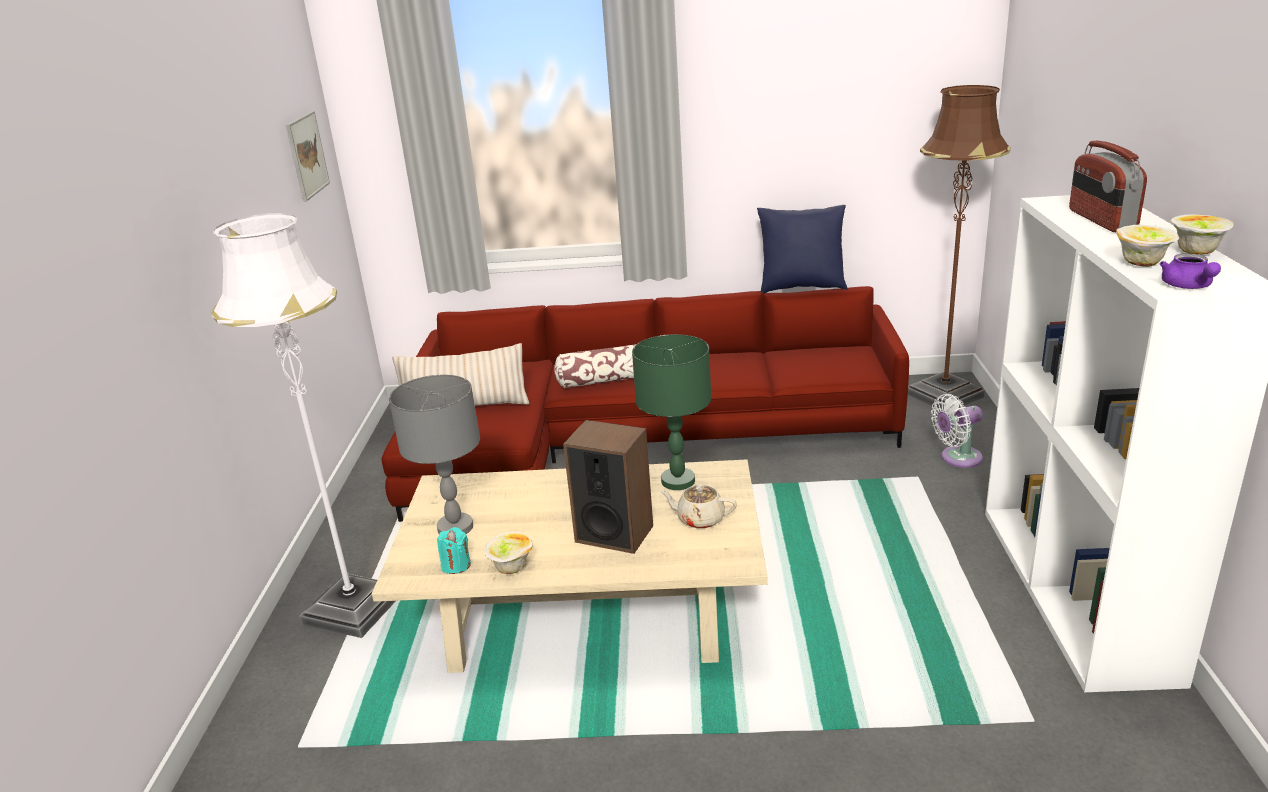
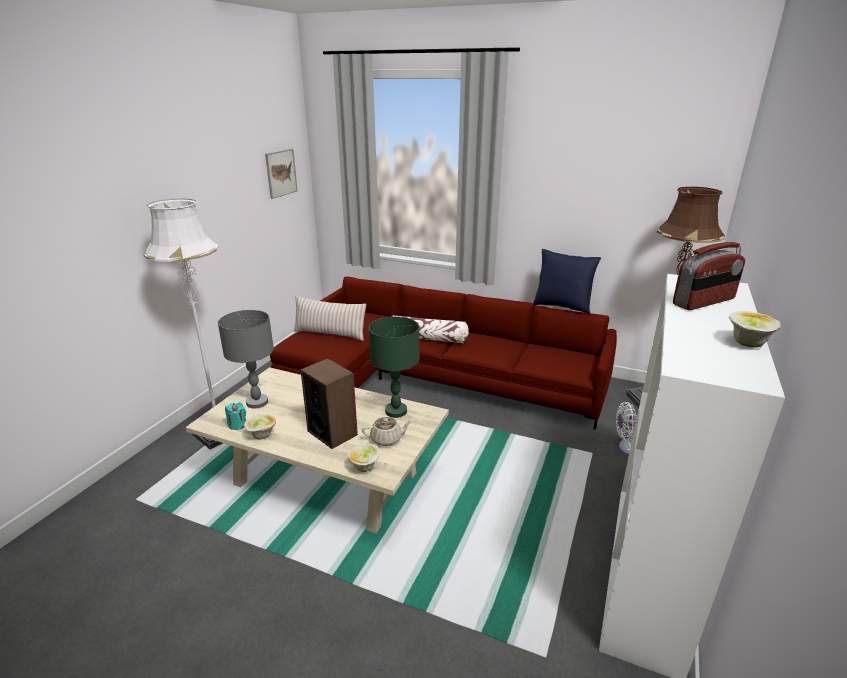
camera: 20 degrees right, 0 degrees up
(699, 519) = (387, 439): beige teapot -> beige teapot turned 135 degrees clockwise
(1101, 220) = (704, 302): radio -> radio turned 135 degrees counterclockwise
(1142, 263) = (690, 342): bowl -> bowl (365, 467)
(1188, 287) = (701, 370): purple teapot -> none

